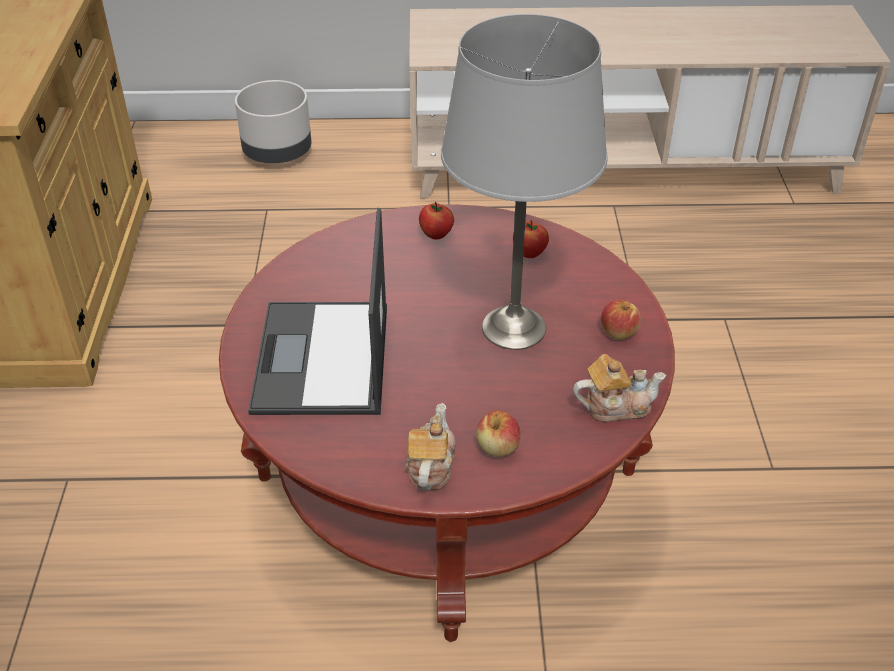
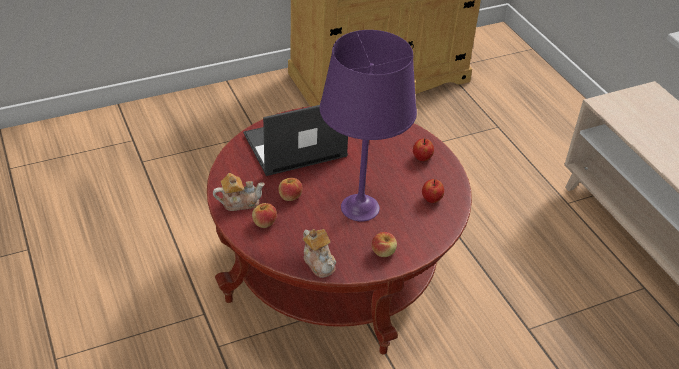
camera: 65 degrees right, 0 degrees up
(277, 153) = (553, 112): grey planter -> none
(448, 398) = (290, 196): none -> apple
(512, 327) = (360, 207): grey table lamp -> purple table lamp

